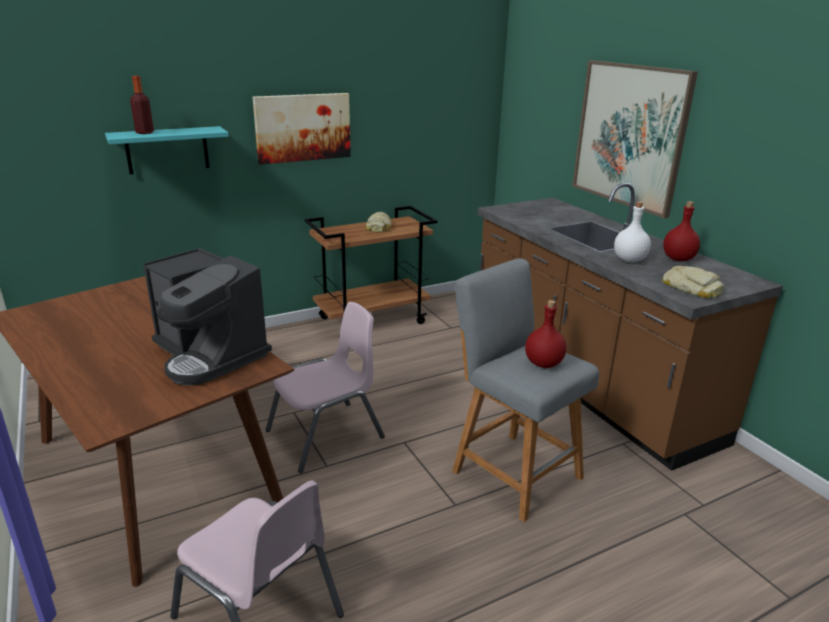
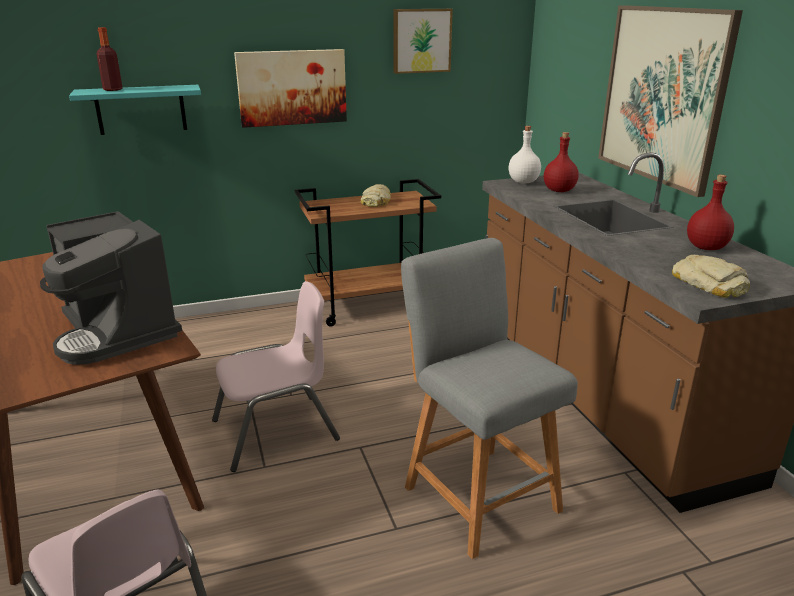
camera: 10 degrees right, 0 degrees up
(413, 85) = (421, 40): none -> picture
(544, 364) = (505, 368): red bottle -> red bottle (559, 191)
(629, 260) = (640, 246): white bottle -> white bottle (522, 182)

